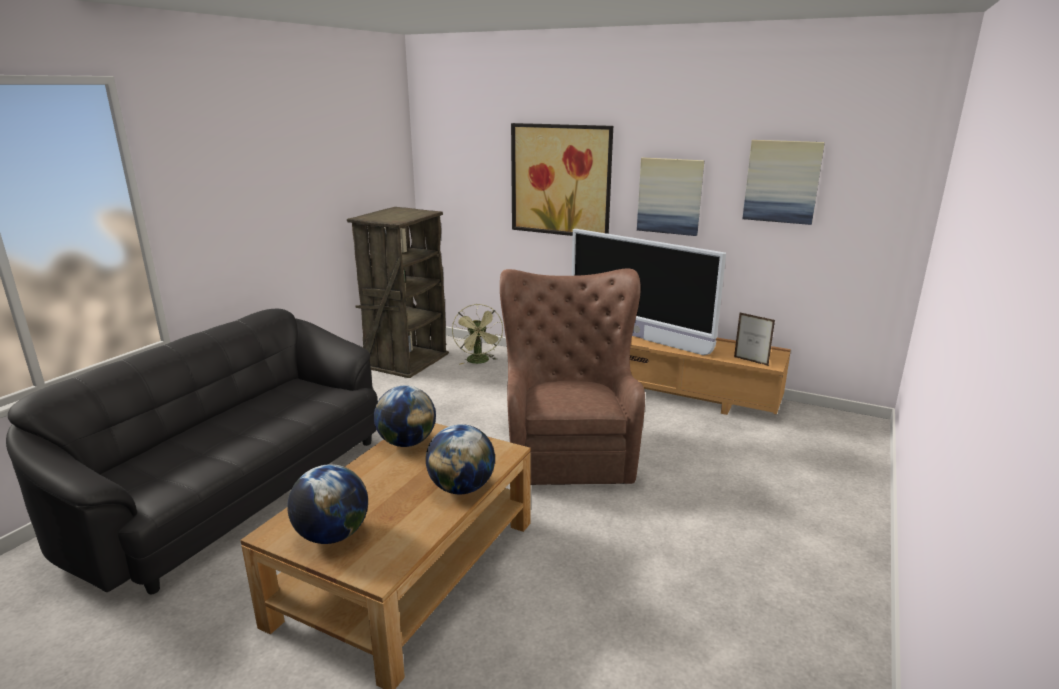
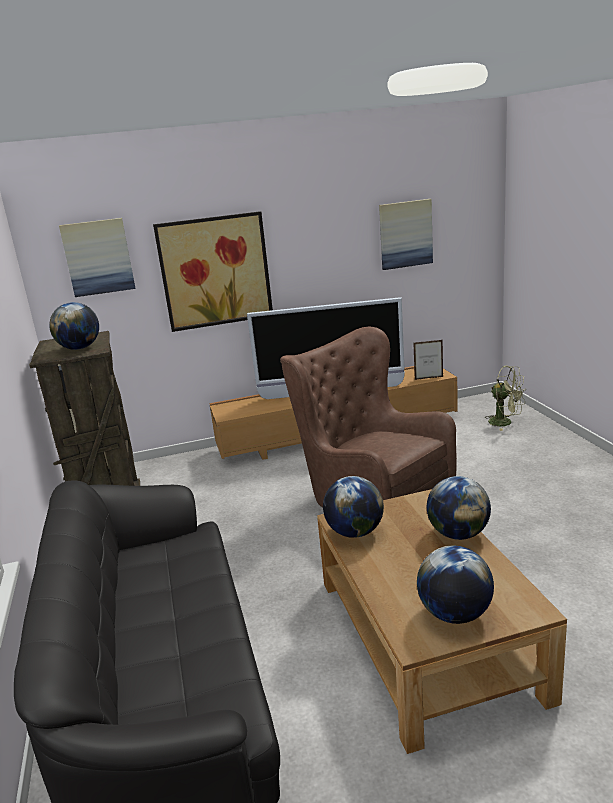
camera: 40 degrees left, 0 degrees up
(394, 217) = (79, 348): none -> globe
(479, 362) = (182, 474): green fan -> green fan (505, 423)
(670, 196) = (321, 264): picture -> picture (98, 257)

